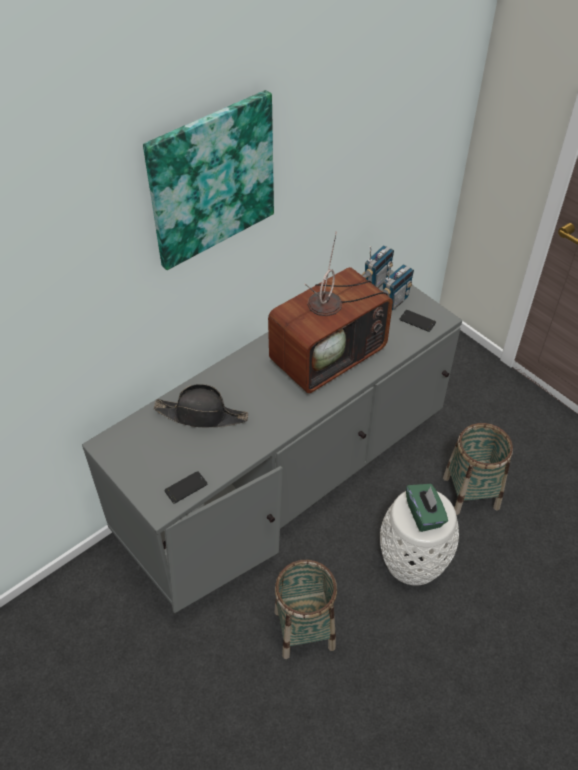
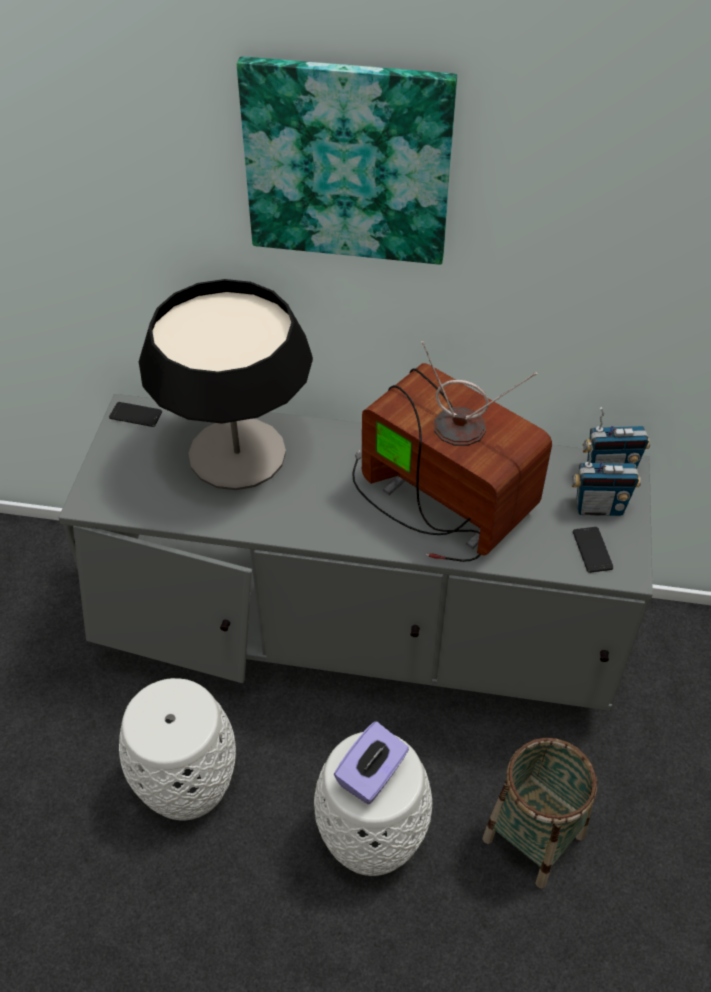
camera: 50 degrees right, 0 degrees up
(186, 487) = (131, 504): phone -> phone (135, 415)
(202, 415) = (237, 454): black hat -> table lamp
(304, 629) = (187, 781): basket -> white stool
(328, 353) = (439, 500): television -> television turned 150 degrees counterclockwise
(424, 514) = (371, 775): green tissue box -> purple tissue box

